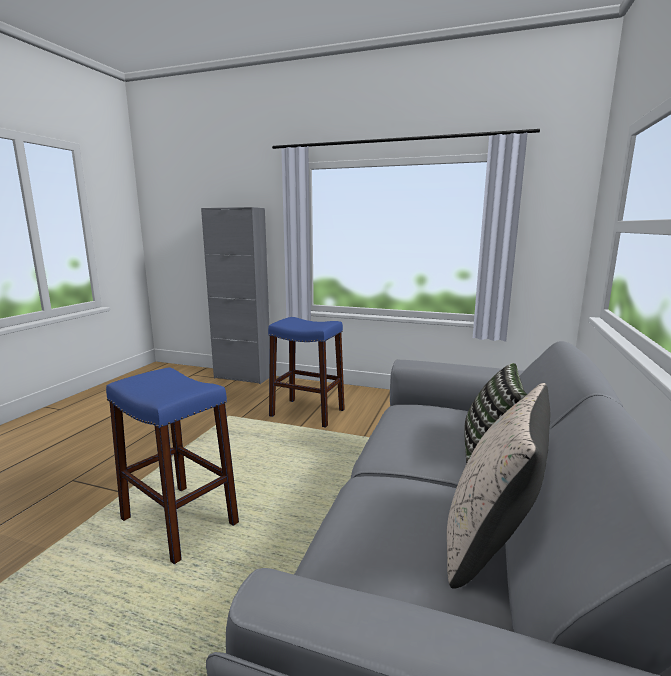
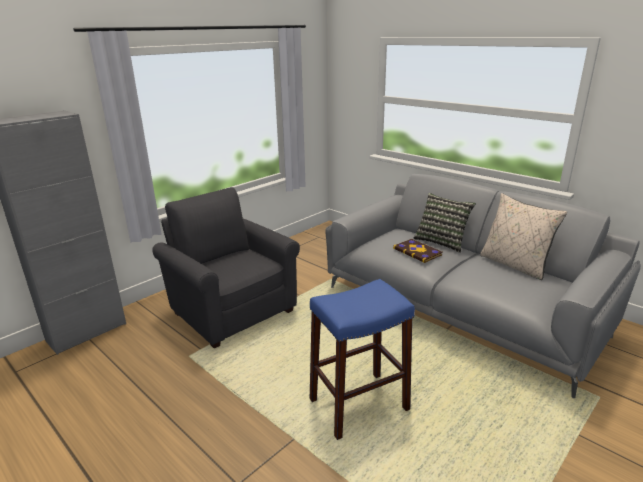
camera: 65 degrees left, 10 degrees up
(307, 412) = (231, 310): blue stool -> grey armchair
(421, 434) = (417, 251): none -> book

